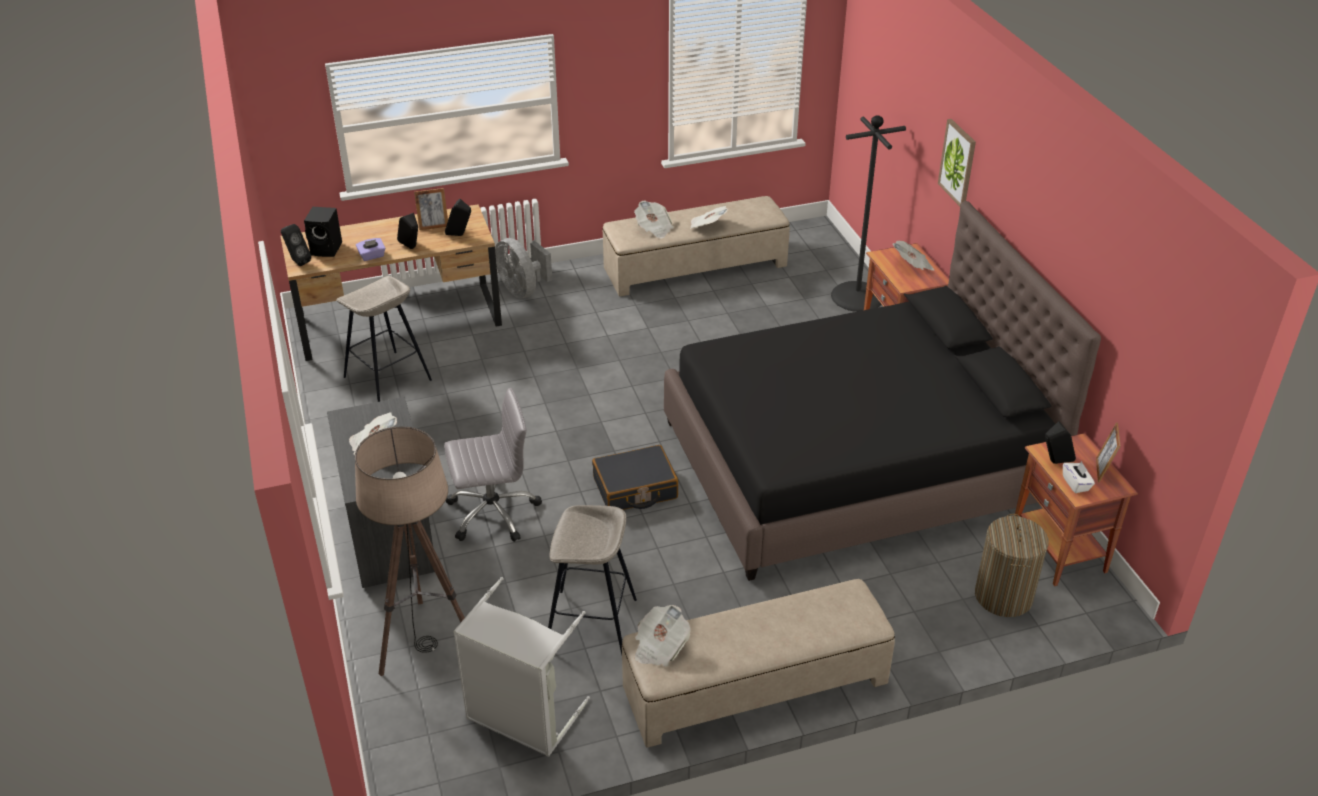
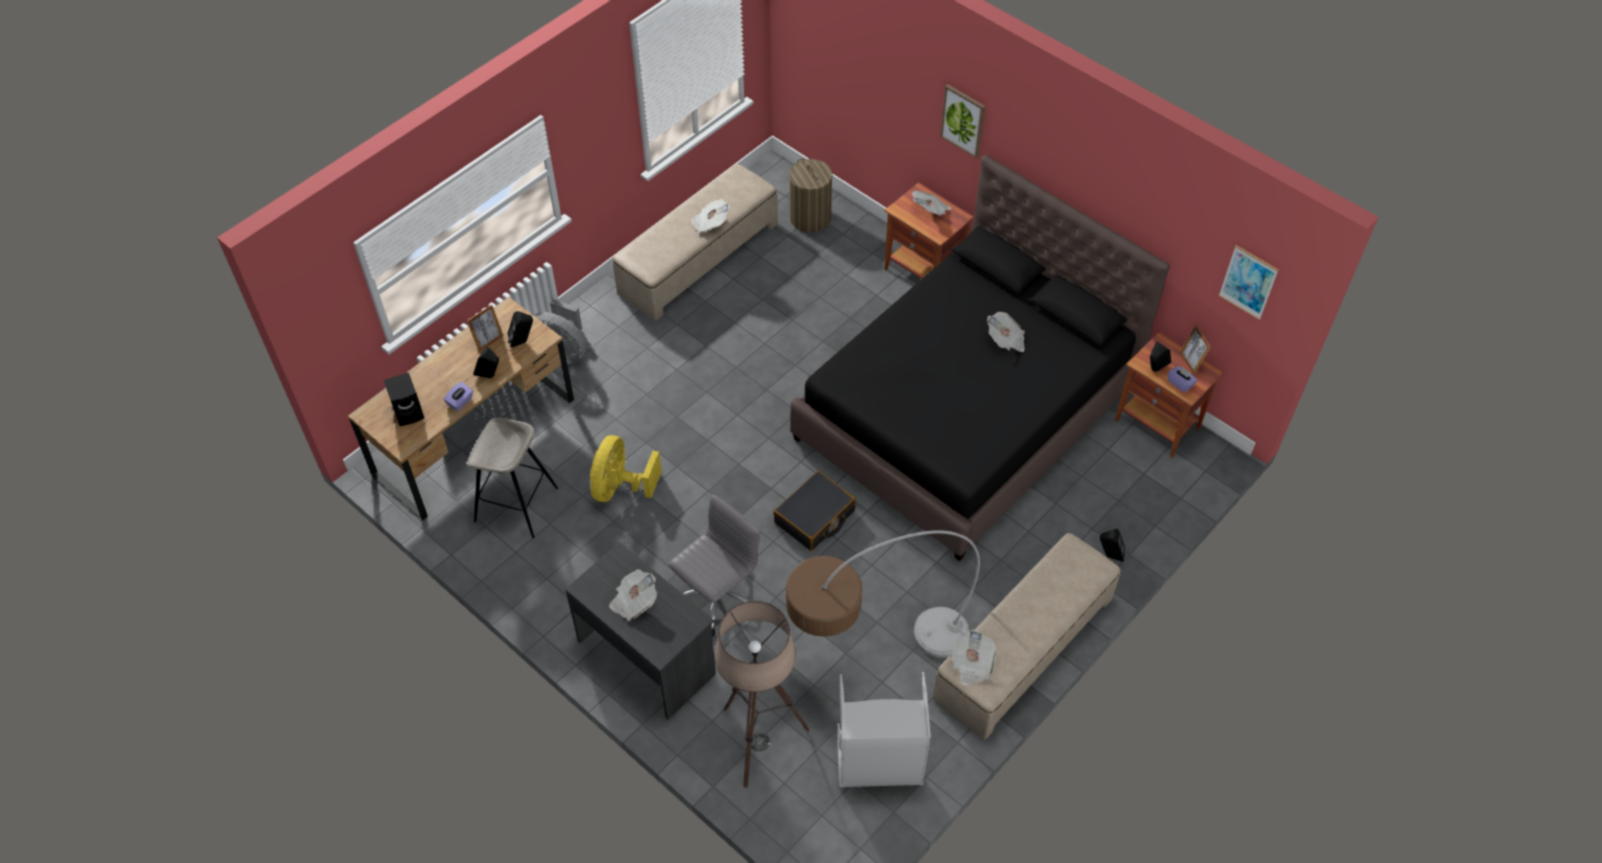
camera: 30 degrees left, 15 degrees up
(297, 261) = (393, 439): black speaker -> black speaker (1109, 556)
(483, 399) = (620, 487): none -> yellow fan
(591, 624) = (871, 658): grey stool -> floor lamp
(654, 229) = (665, 246): newspaper -> newspaper (1006, 340)
(857, 296) = (858, 234): black clothes rack -> none
(1003, 596) = (1144, 484): laundry basket -> laundry basket (810, 218)
(1076, 484) = (1180, 383): white tissue box -> purple tissue box
(1172, 363) = (1248, 282): none -> picture

